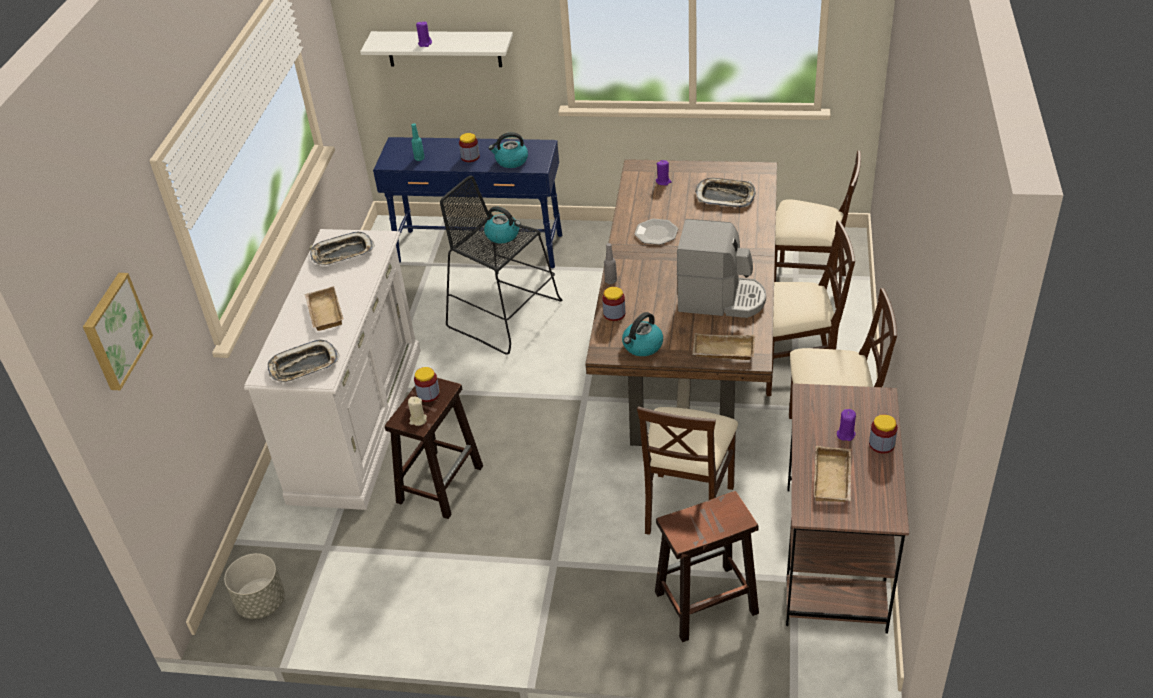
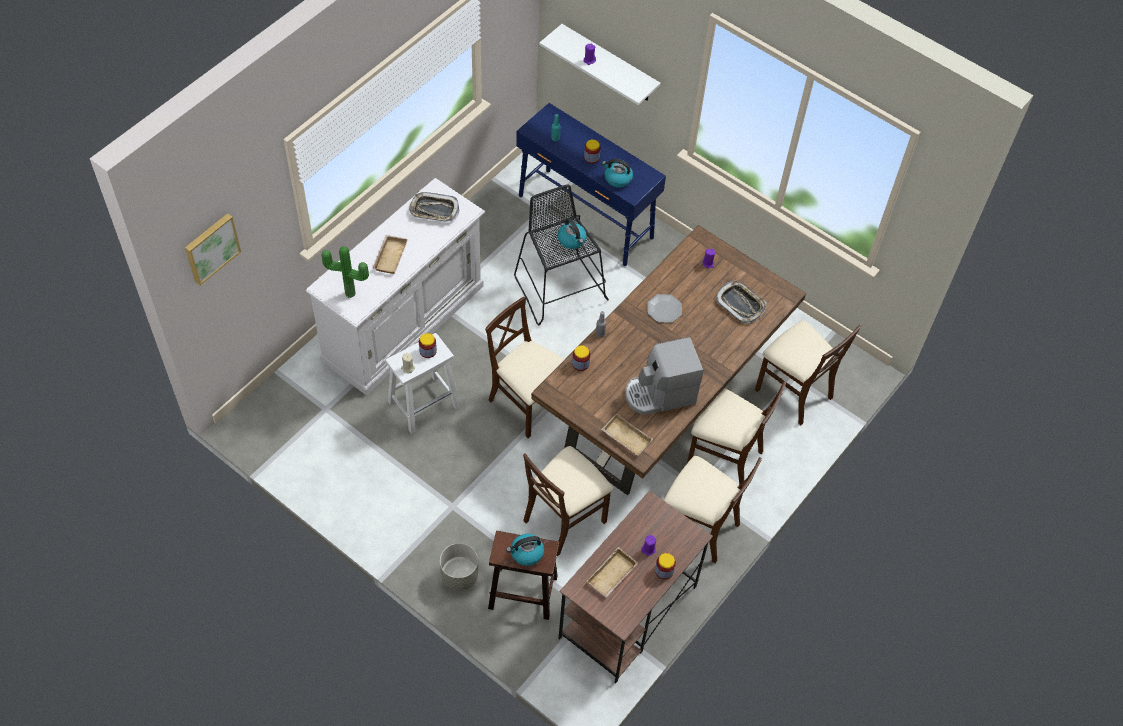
camera: 25 degrees right, 15 degrees up
(261, 603) = (265, 425): grey planter -> grey planter (459, 575)
(304, 366) = (350, 295): tray -> potted plant
(440, 483) = (424, 403): brown stool -> white stool
(555, 426) = (527, 404): none -> beige chair
(642, 346) = (577, 401): kettle -> kettle (526, 553)
(720, 299) = (660, 394): coffee machine -> coffee machine turned 120 degrees clockwise

